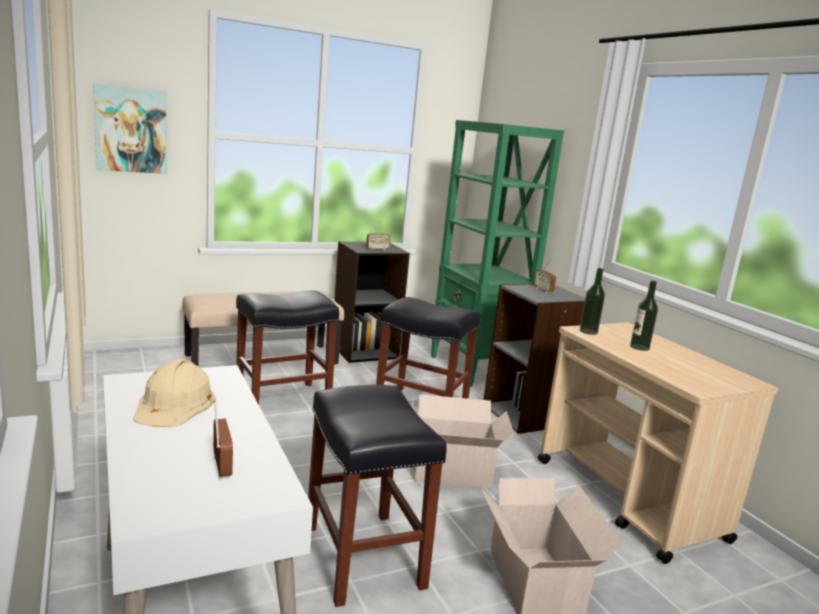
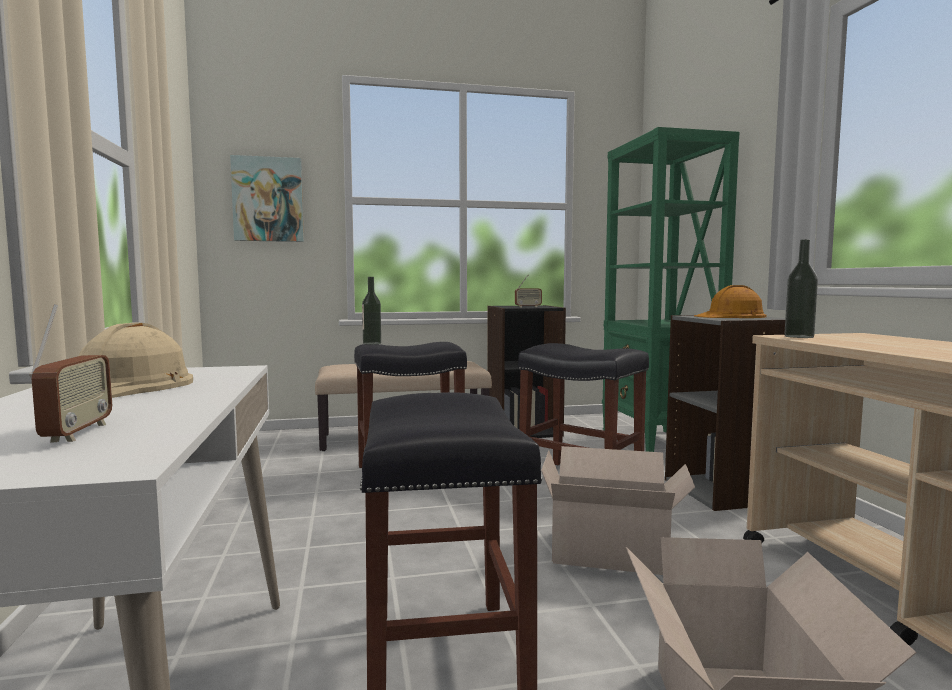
camera: 15 degrees right, 10 degrees down
(543, 290) = (731, 316): radio -> orange hard hat
(639, 347) = (888, 343): bottle -> bottle (372, 343)

